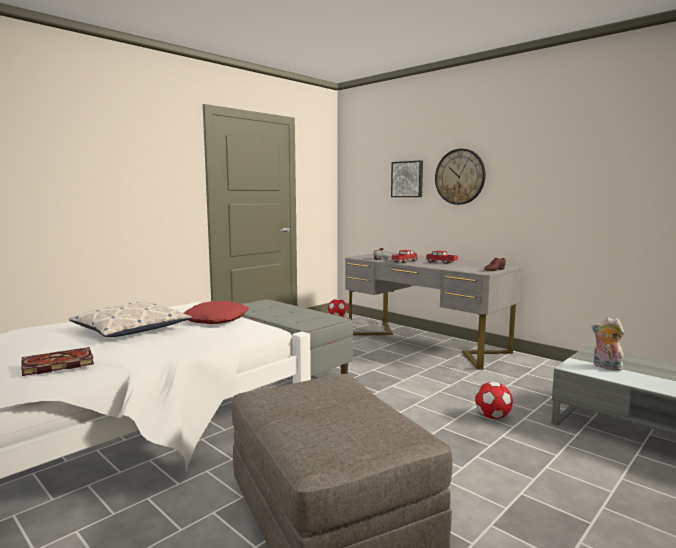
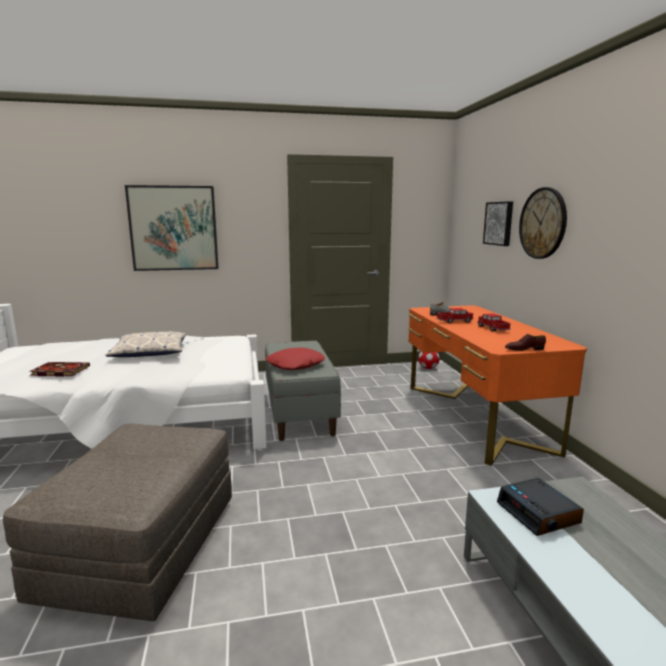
camera: 35 degrees right, 5 degrees up
(76, 181) = (173, 228): none -> picture
(217, 320) = (221, 355): red pillow -> red pillow (296, 365)
(425, 343) = (475, 416): grey desk -> orange desk
(492, 417) = (410, 521): football -> none
(606, 367) = (539, 513): plush toy -> alarm clock

